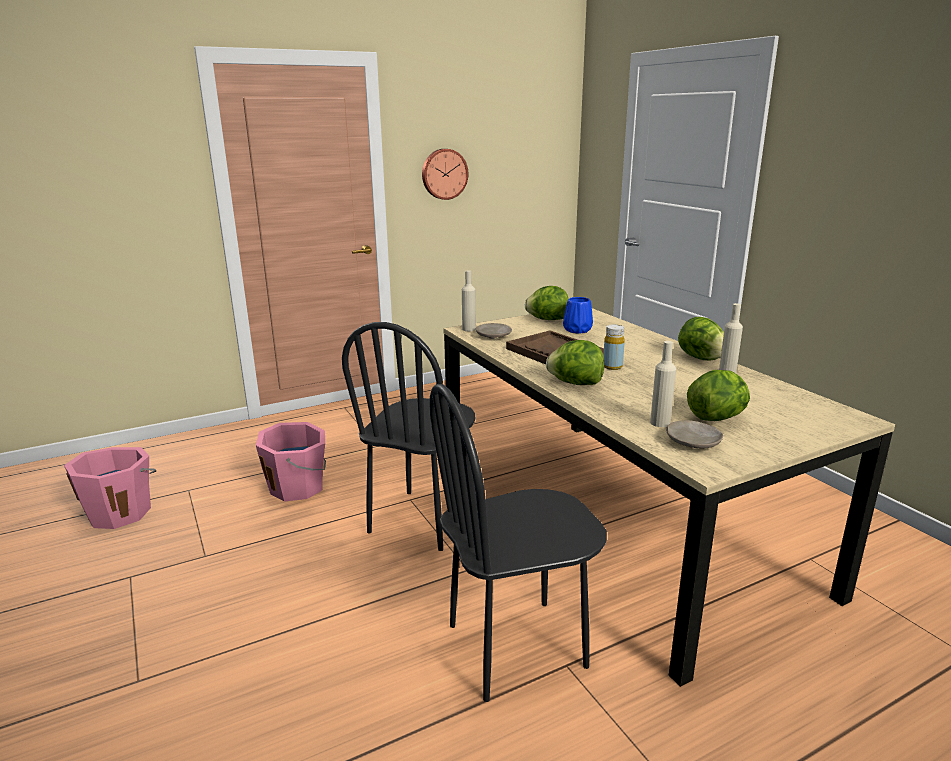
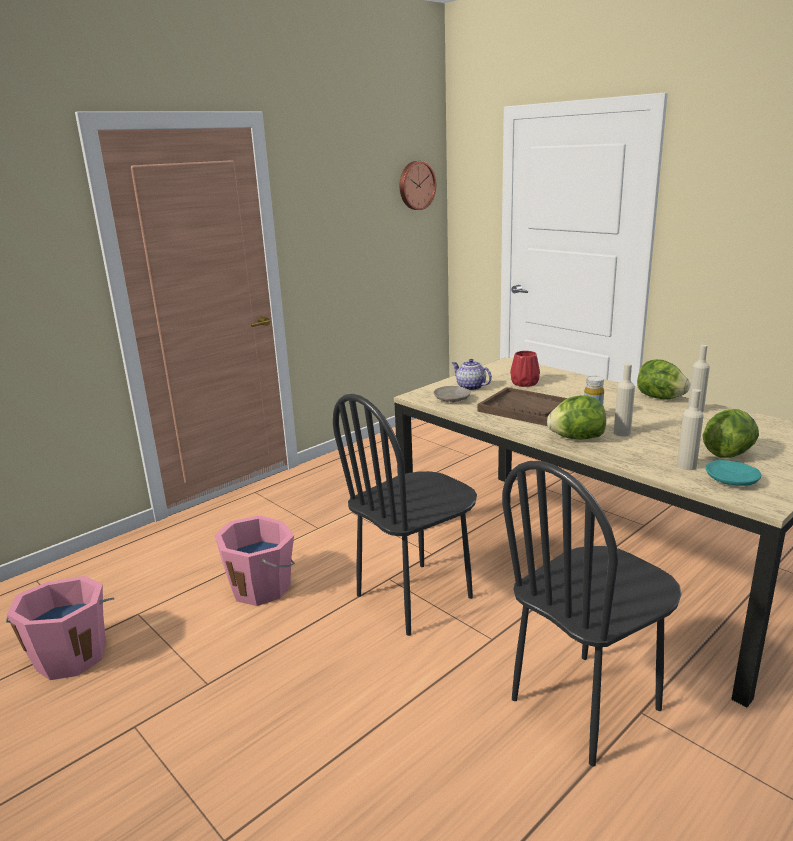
camera: 15 degrees left, 0 degrees up
(422, 519) = (414, 597): black chair -> black chair turned 45 degrees clockwise
(444, 174) = (331, 235): wall clock -> wall clock (416, 185)
(469, 329) = (420, 395): beige bottle -> beige bottle (622, 433)
(521, 327) = (470, 387): none -> teapot
(547, 320) = (486, 376): lettuce -> none
(577, 330) = (524, 383): blue vase -> red vase
(693, 442) = (732, 480): beige plate -> turquoise plate

